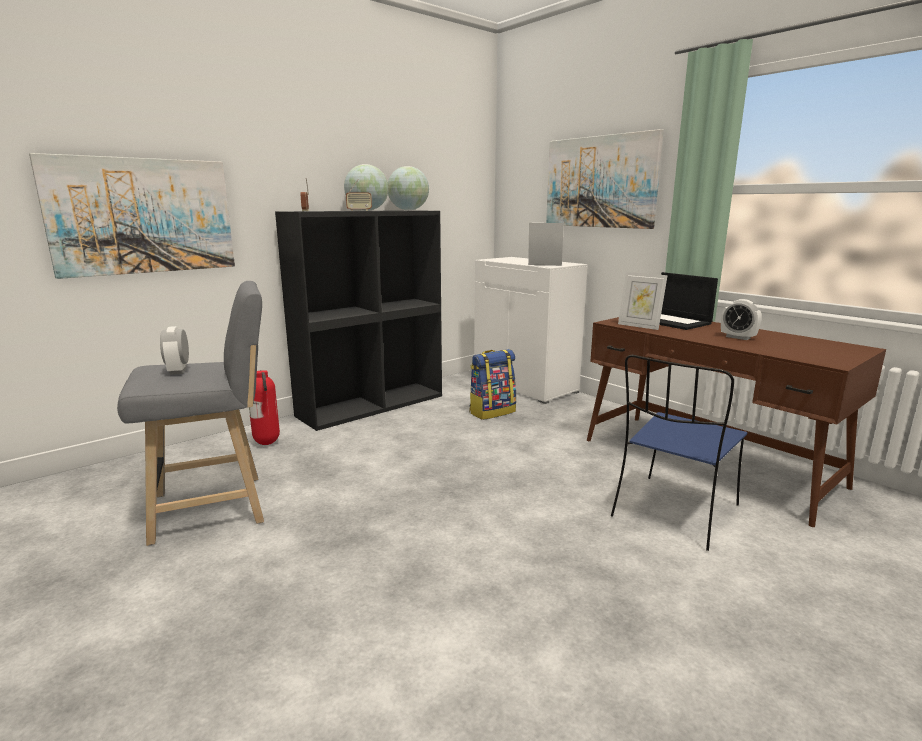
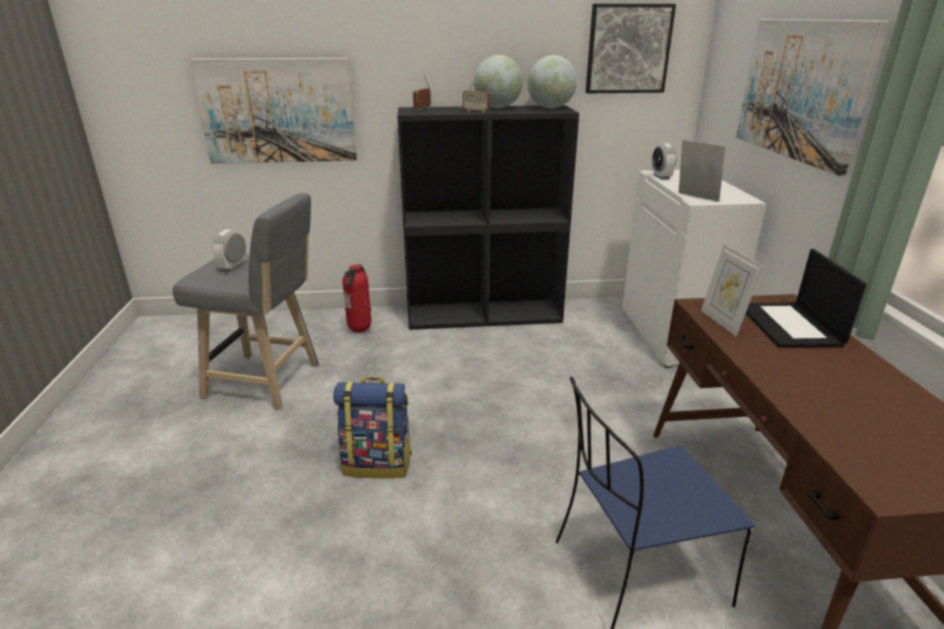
camera: 35 degrees right, 10 degrees up
(448, 167) = (628, 49): none -> picture
(492, 412) = (591, 360): backpack -> backpack (378, 463)
(738, 337) = (831, 386): alarm clock -> alarm clock (661, 177)

